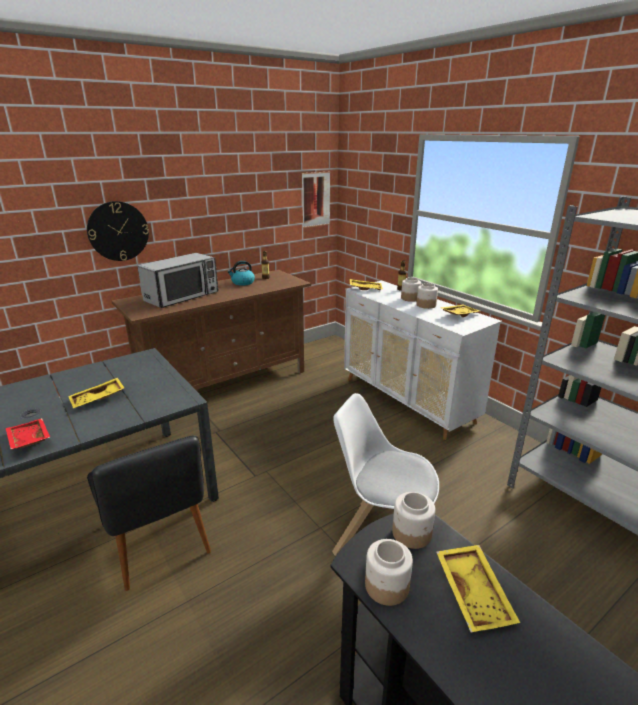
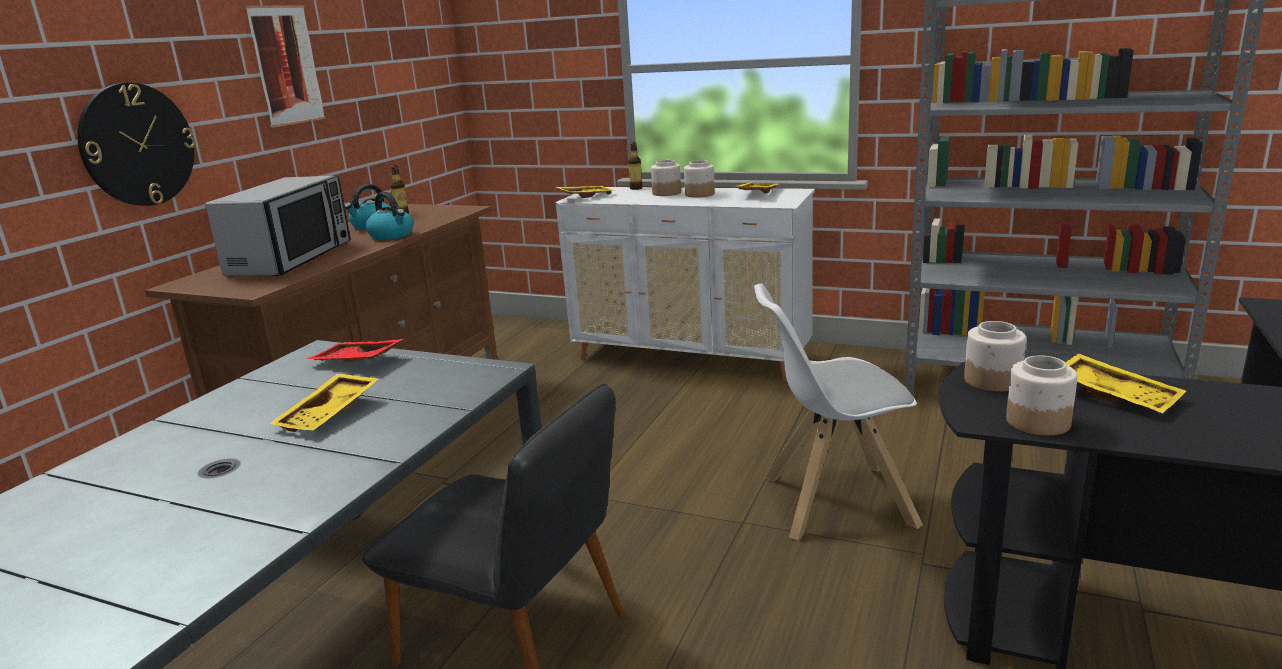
camera: 30 degrees left, 5 degrees down
(28, 440) = (289, 492): red tray -> red tray (356, 362)
(239, 293) = (392, 235): none -> kettle
(316, 199) = (434, 78): picture -> picture (286, 65)

